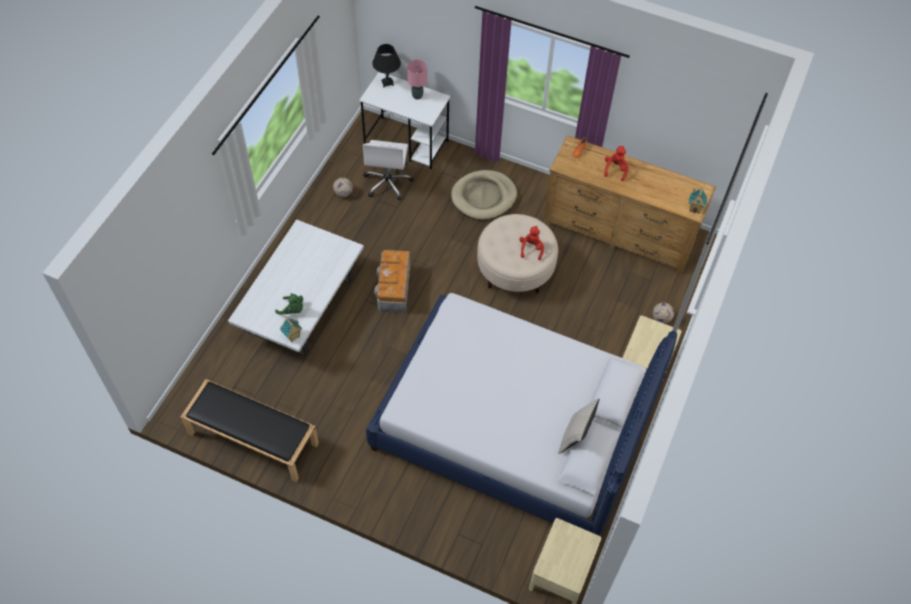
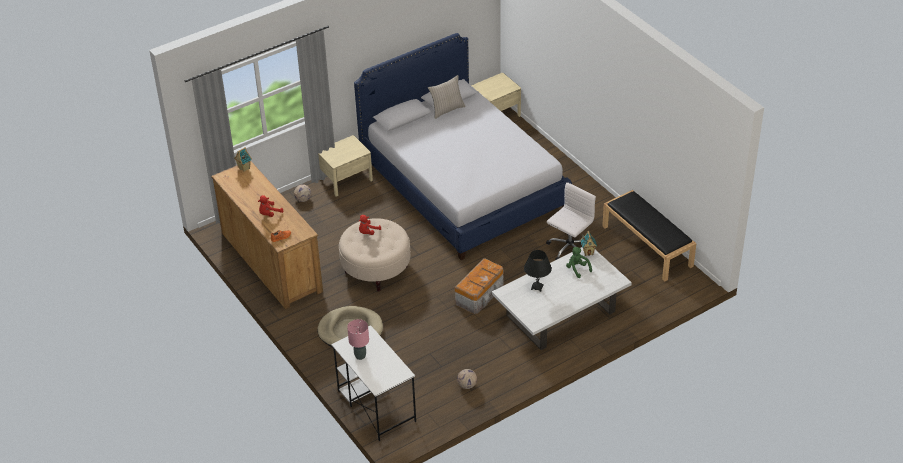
camera: 145 degrees left, 15 degrees down
(387, 83) = (376, 380): black table lamp -> black table lamp (537, 287)
(388, 183) = (421, 377): white office chair -> white office chair (569, 249)

